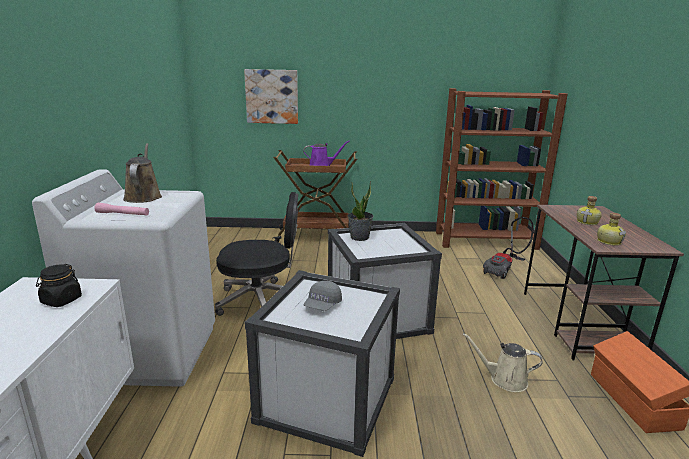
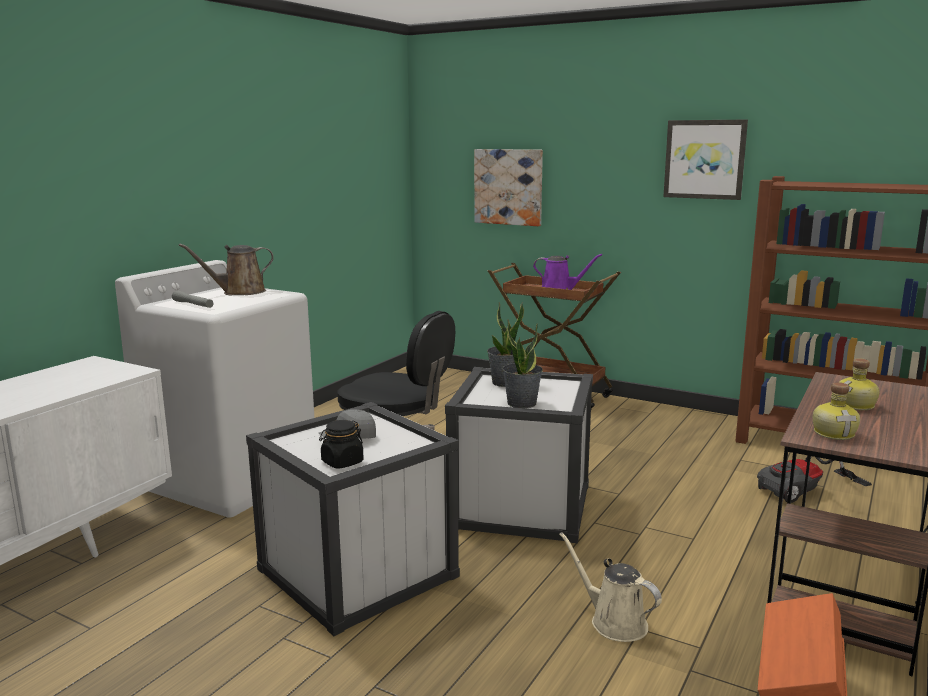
camera: 30 degrees right, 5 degrees down
(61, 300) = (94, 377): black jar -> black jar (342, 462)
(122, 214) = (193, 305): pink flashlight -> grey flashlight
(143, 196) = (239, 292): brown watering can -> brown watering can turned 135 degrees counterclockwise
(391, 251) = (521, 403): none -> potted plant
(407, 77) = (704, 159): none -> picture

